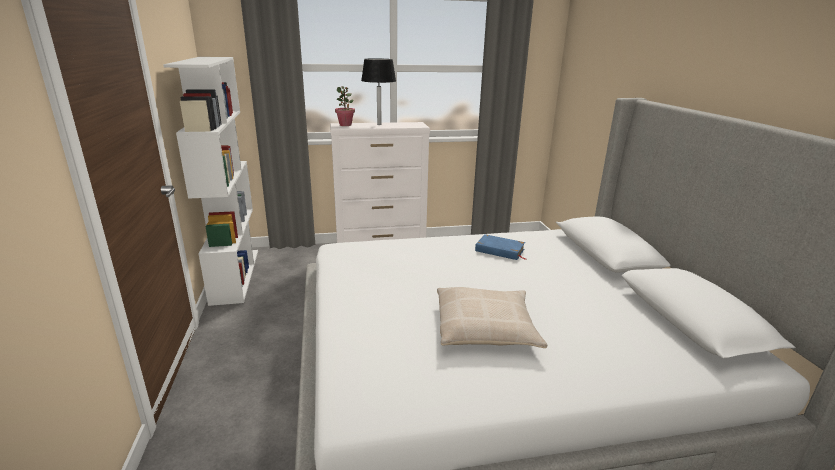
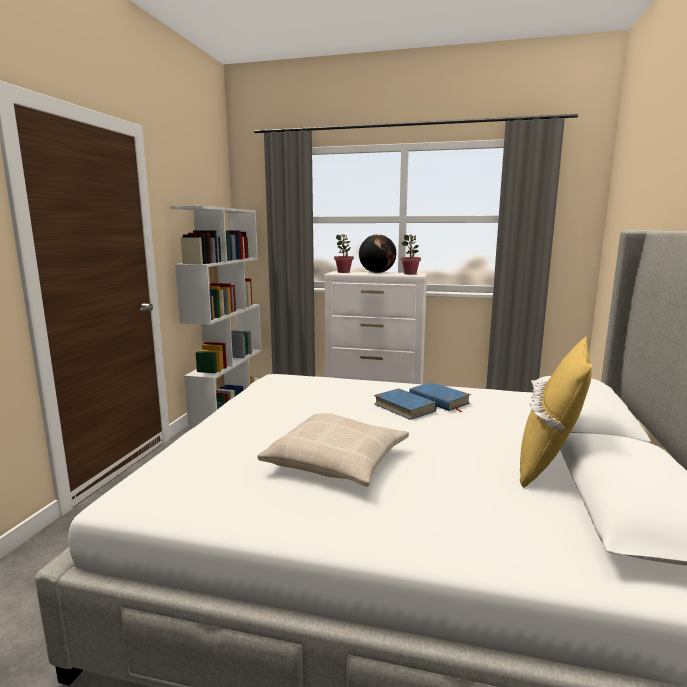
camera: 25 degrees right, 10 degrees down
(379, 124) = (377, 273): black table lamp -> globe
(411, 124) = (410, 273): none -> potted plant
(482, 263) = (404, 407): none -> blue book
(619, 293) = (549, 462): none -> yellow pillow

